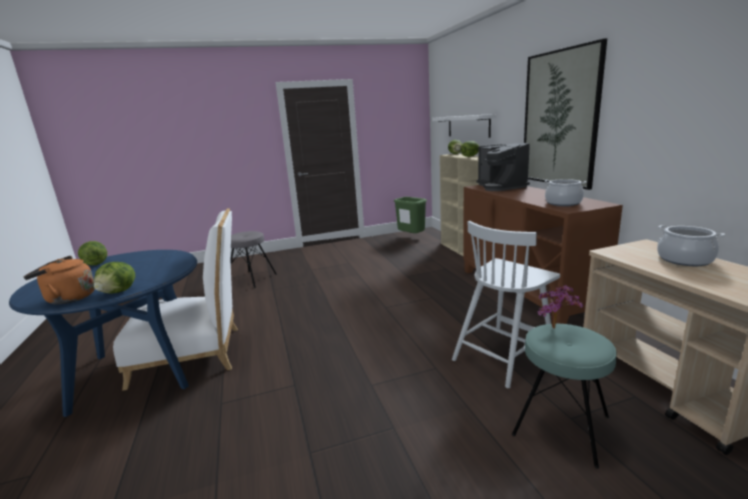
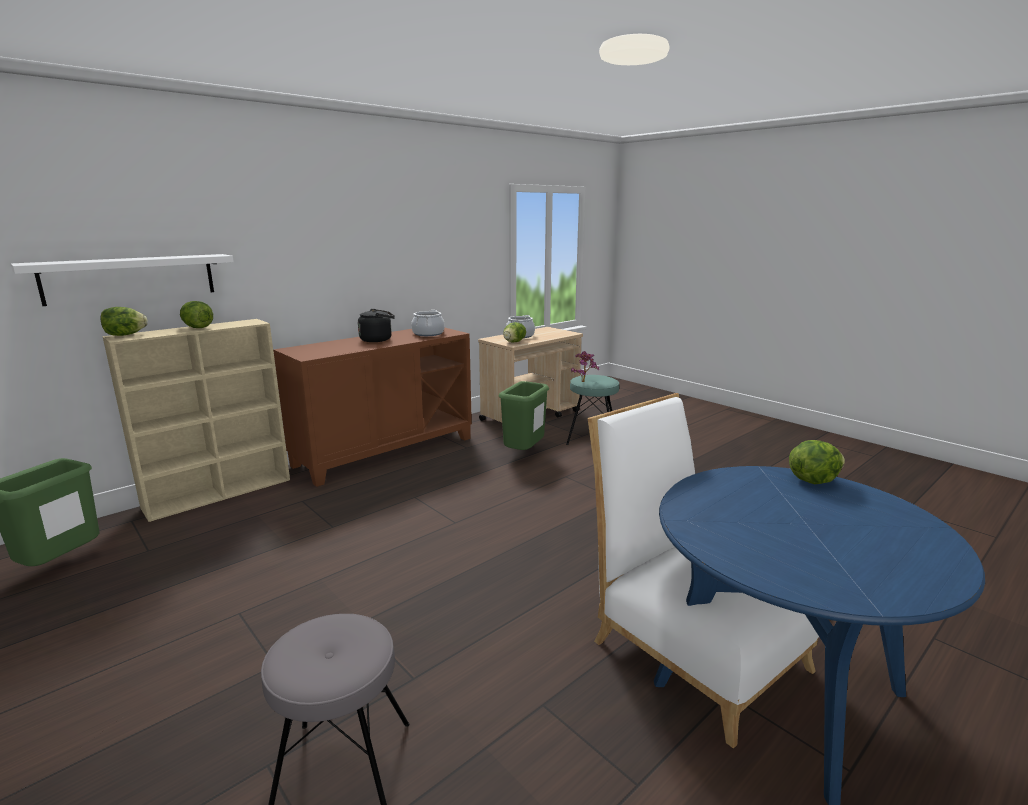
camera: 115 degrees left, 0 degrees up
(68, 299) = (879, 504): orange kettle -> none
(96, 264) = (822, 579): lettuce -> lettuce (514, 342)
(500, 187) = (320, 349): coffee machine -> none
(503, 355) = (524, 454): white chair -> green trash can
(533, 194) = (378, 340): none -> black kettle
(559, 119) = (351, 257): picture -> none

